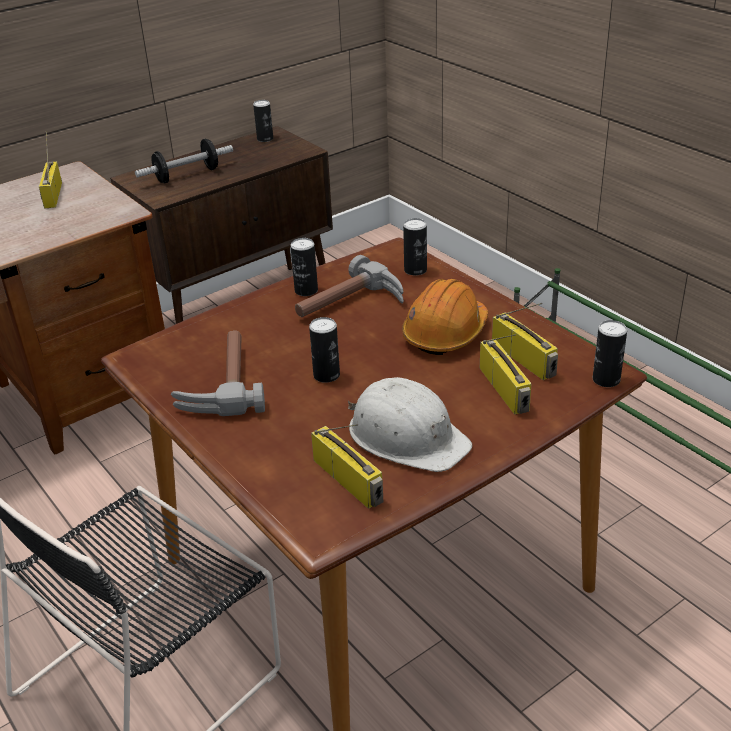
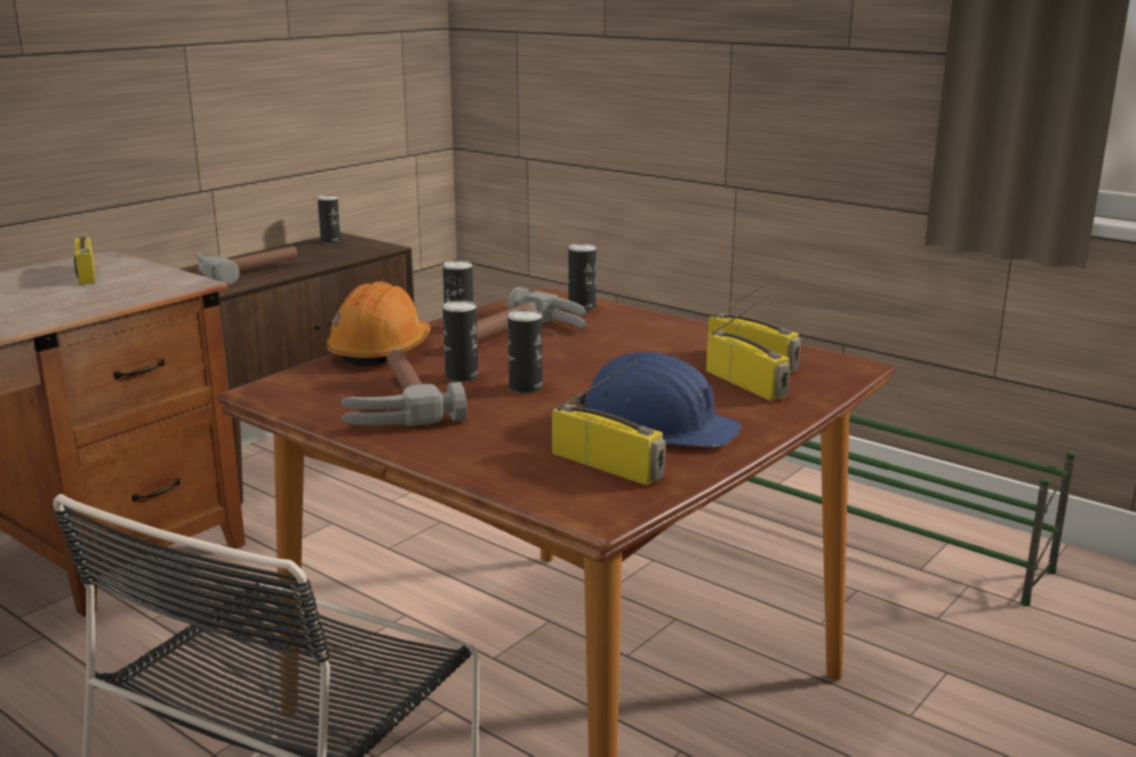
camera: 15 degrees left, 15 degrees down
(187, 175) = (246, 270): dumbbell -> hammer
(407, 436) = (656, 426): white hard hat -> blue hard hat
(445, 333) = (648, 349): orange hard hat -> orange hard hat (380, 351)
(606, 379) = (854, 369): can -> can (461, 377)

